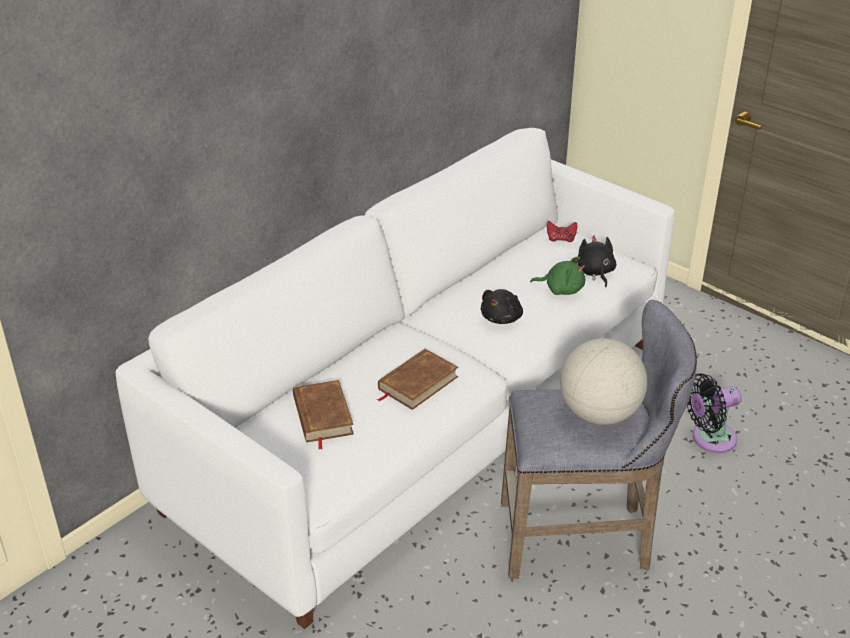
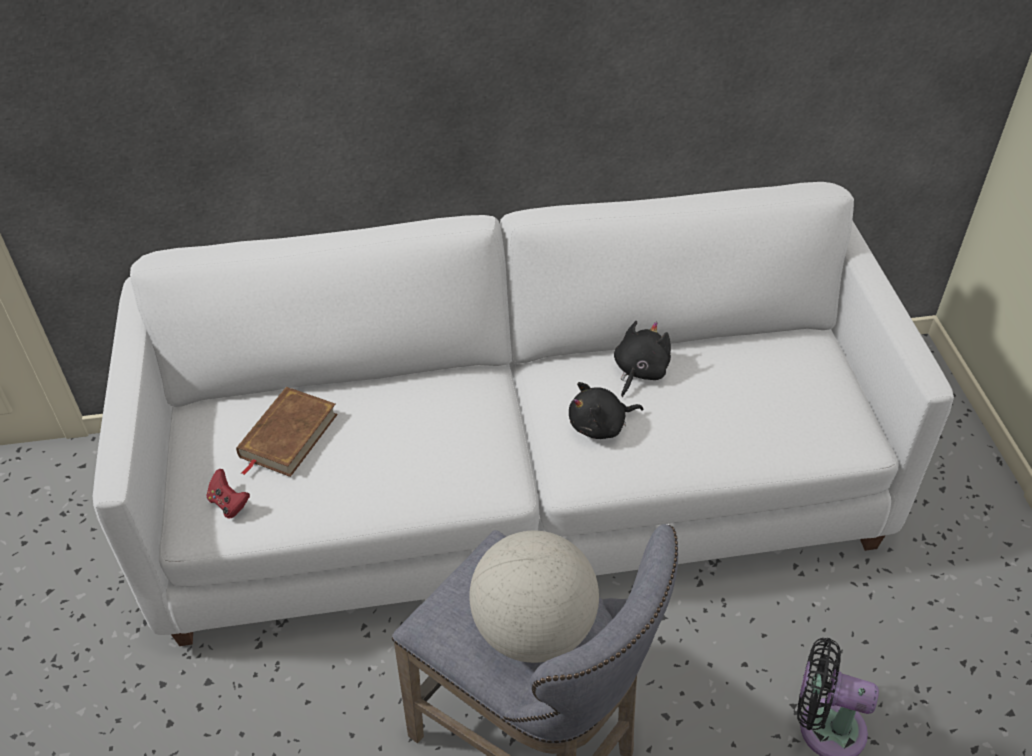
camera: 40 degrees right, 10 degrees up
(417, 383) = (415, 454): brown book -> none
(561, 239) = (800, 356): red game controller -> red game controller (229, 503)
(561, 289) = (717, 426): green plush toy -> none
(595, 272) = (794, 426): black plush toy -> black plush toy (639, 371)

